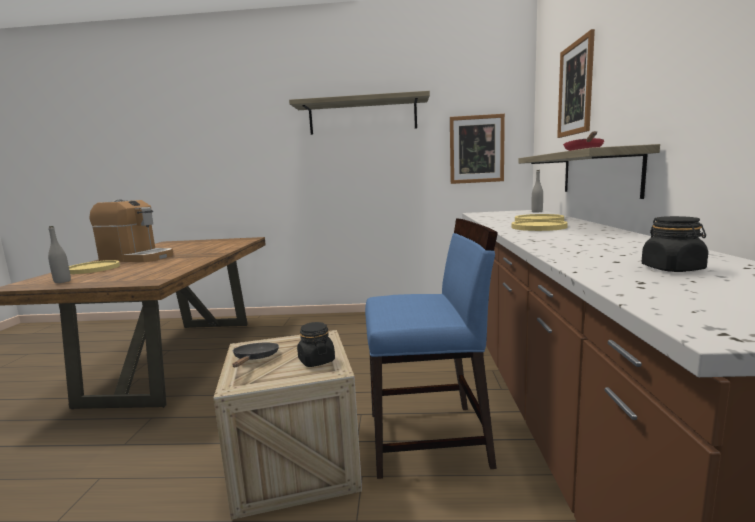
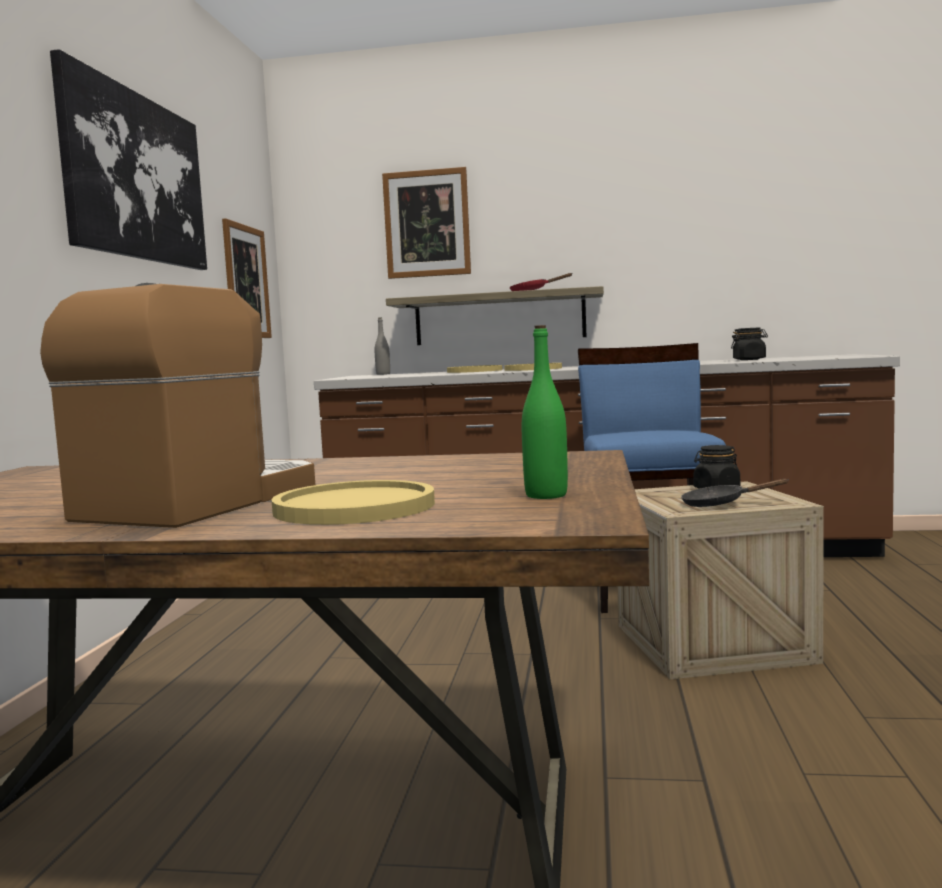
camera: 85 degrees left, 5 degrees down
(62, 281) = (546, 495): grey bottle -> green bottle
(362, 116) = (136, 177): shelf -> picture

